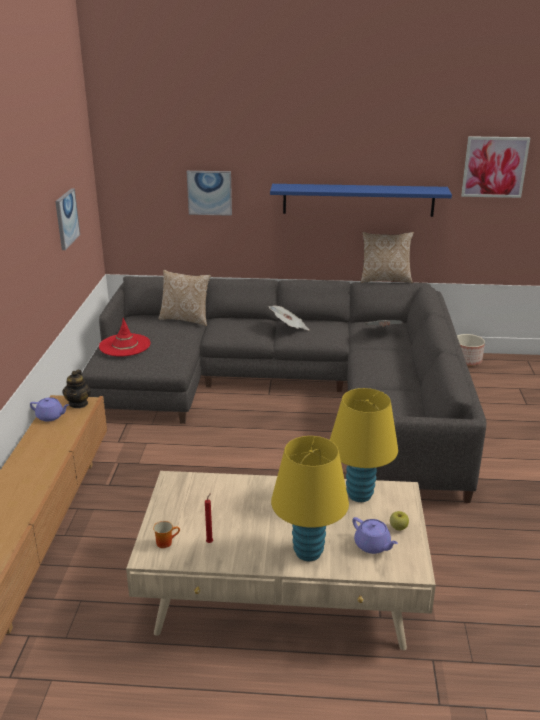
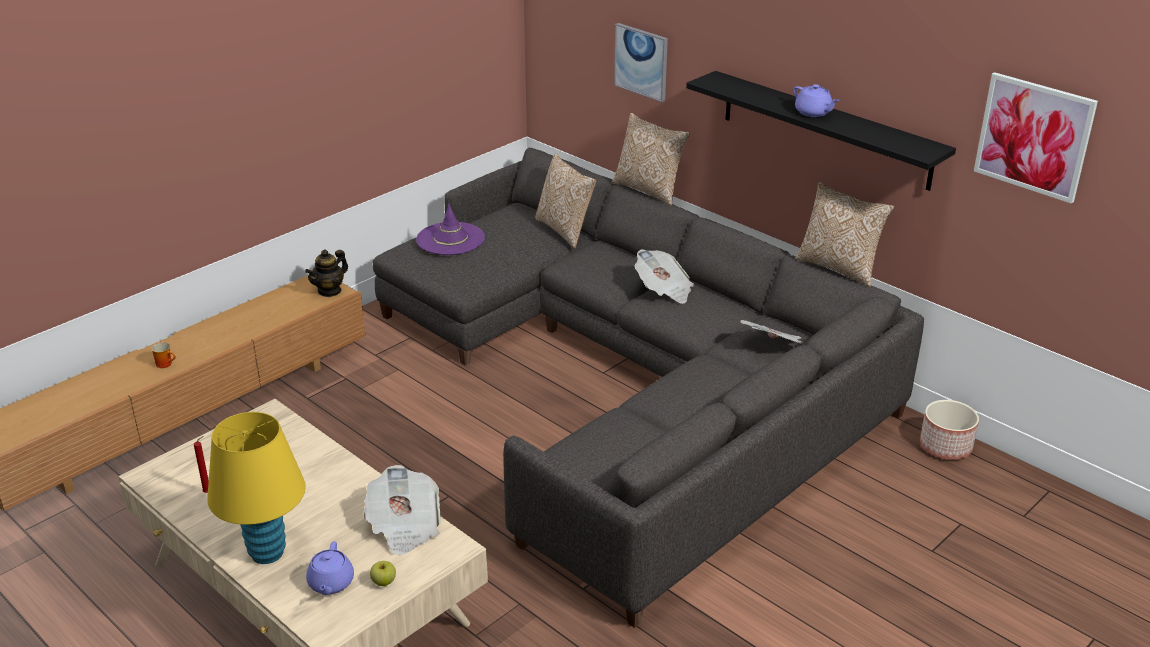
camera: 40 degrees right, 5 degrees up
(50, 416) = (287, 294): purple teapot -> purple teapot (813, 112)
(66, 218) = (418, 57): picture -> none
(125, 345) = (450, 239): red hat -> purple hat
(165, 542) = (177, 470): mug -> mug (166, 363)
(233, 276) = (649, 190): none -> pillow
(358, 200) = (825, 129): blue shelf -> black shelf
(360, 495) = (404, 527): yellow table lamp -> newspaper

